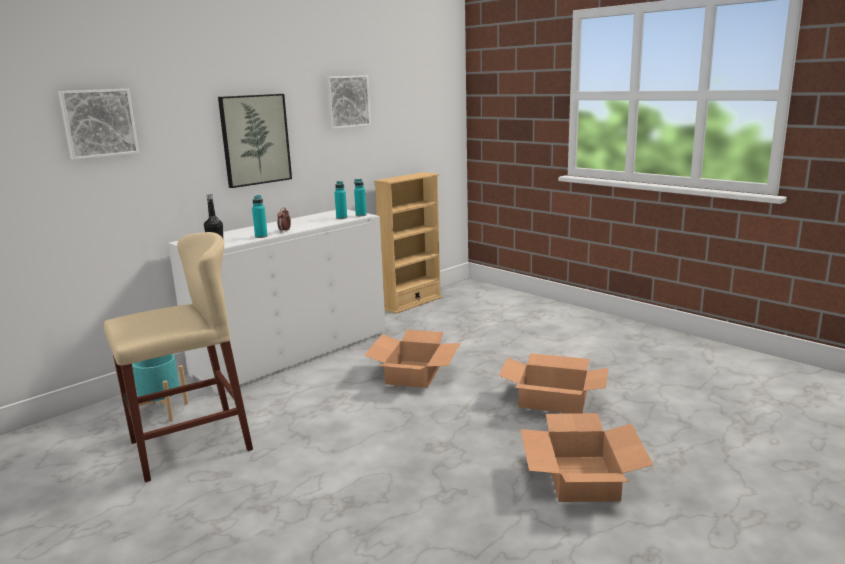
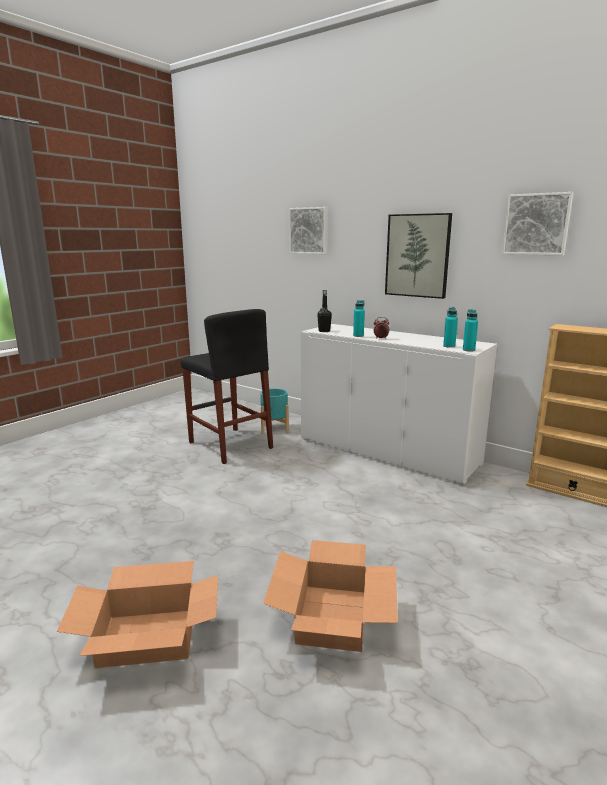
camera: 80 degrees right, 0 degrees up
(190, 445) = (230, 445): beige stool -> black stool
(414, 374) = (369, 513): cardboard box -> none

